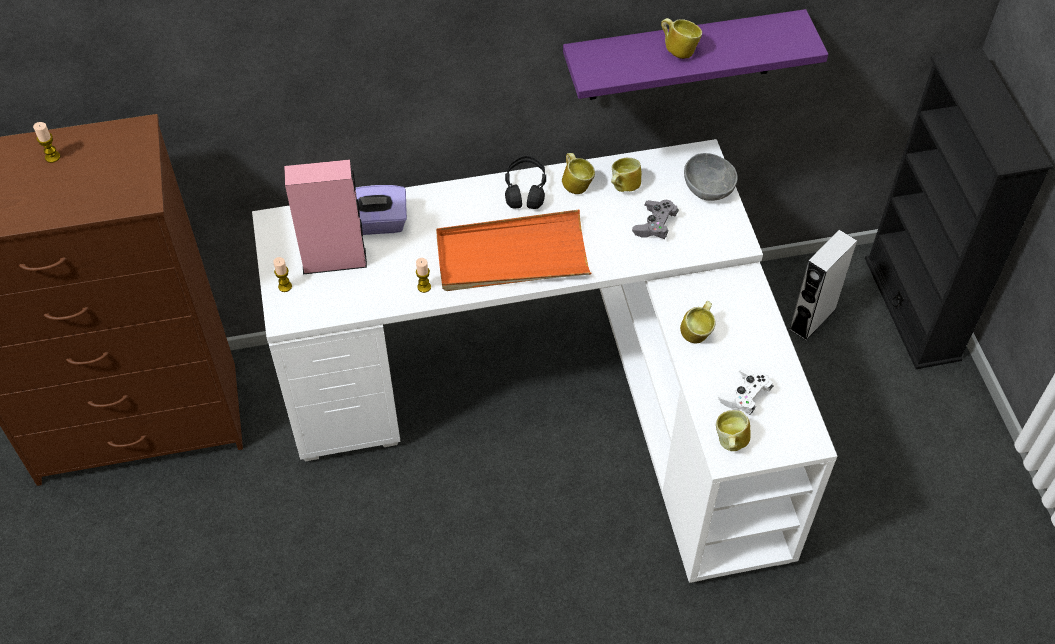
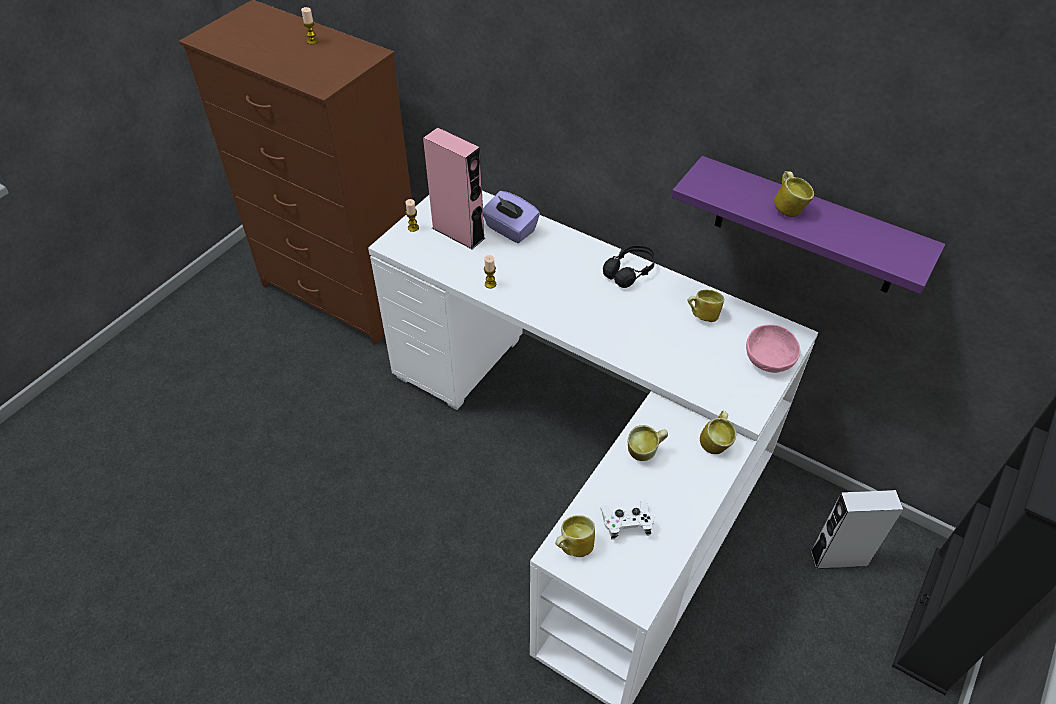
camera: 45 degrees right, 5 degrees down
(511, 256) = (568, 305): orange tray -> none
(576, 184) = (670, 292): mug -> mug (716, 443)
(655, 225) = (695, 355): grey game controller -> none
(709, 188) = (770, 360): grey bowl -> pink bowl

